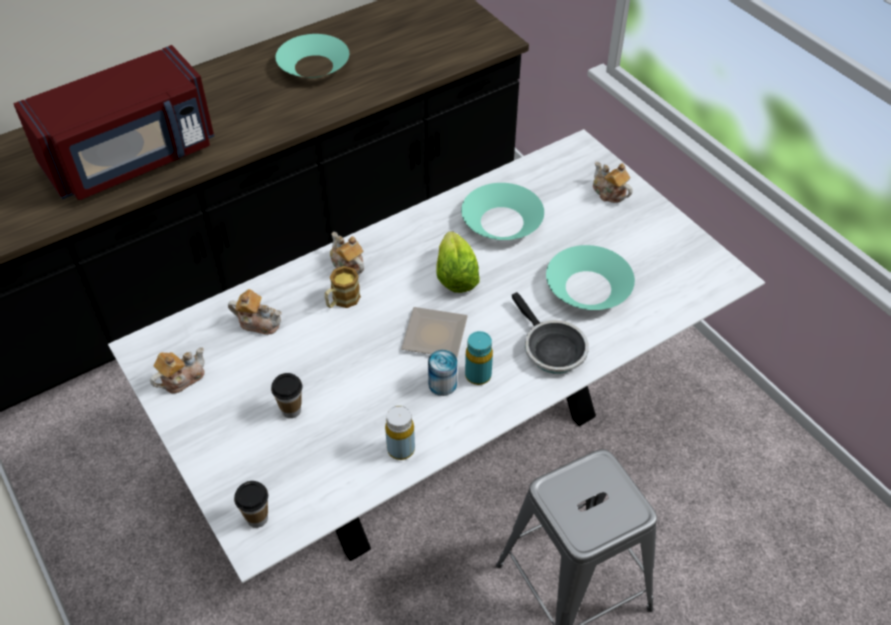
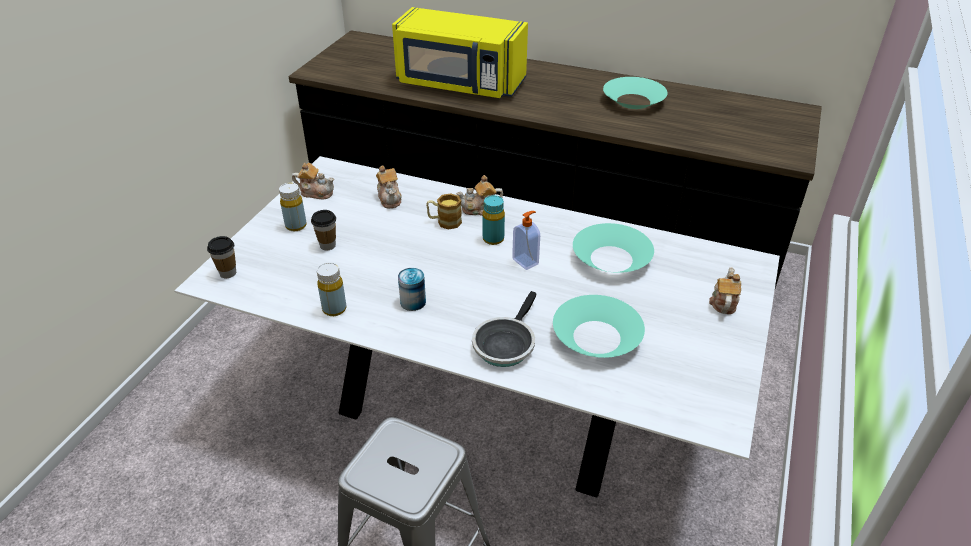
camera: 55 degrees right, 10 degrees down
(132, 158) = (459, 84): red microwave -> yellow microwave
(228, 422) = (296, 226): none -> yellow bottle
(347, 265) = (479, 209): teapot -> teapot turned 120 degrees counterclockwise
(436, 337) = (455, 279): plate -> none
(455, 276) = (526, 261): lettuce -> soap dispenser
(478, 375) = (438, 316): turquoise bottle -> turquoise bottle (493, 239)

